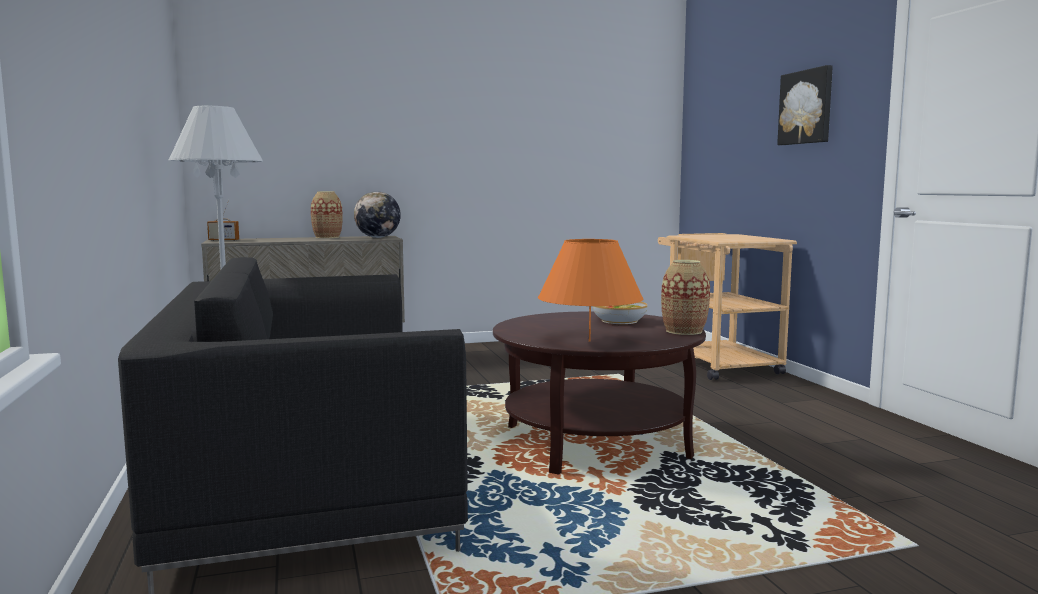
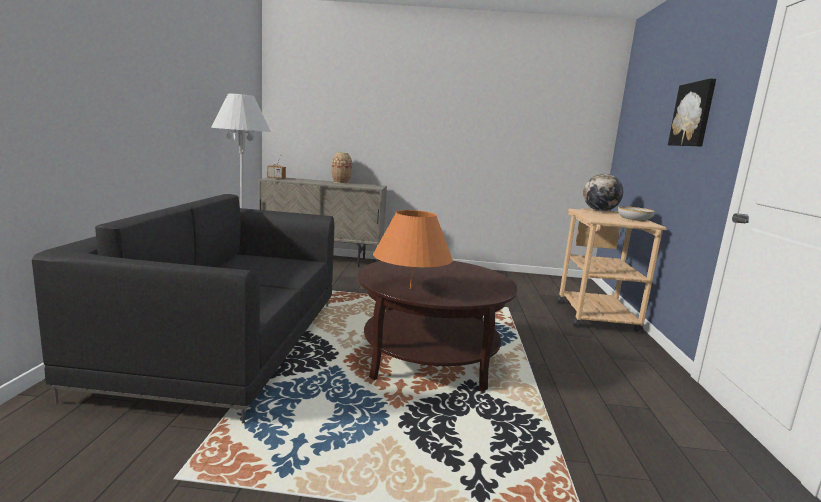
camera: 20 degrees right, 5 degrees up
(378, 237) = (370, 186): globe -> globe (600, 211)
(619, 321) = (464, 273): bowl -> bowl (634, 219)
(684, 331) = (496, 292): vase -> none

